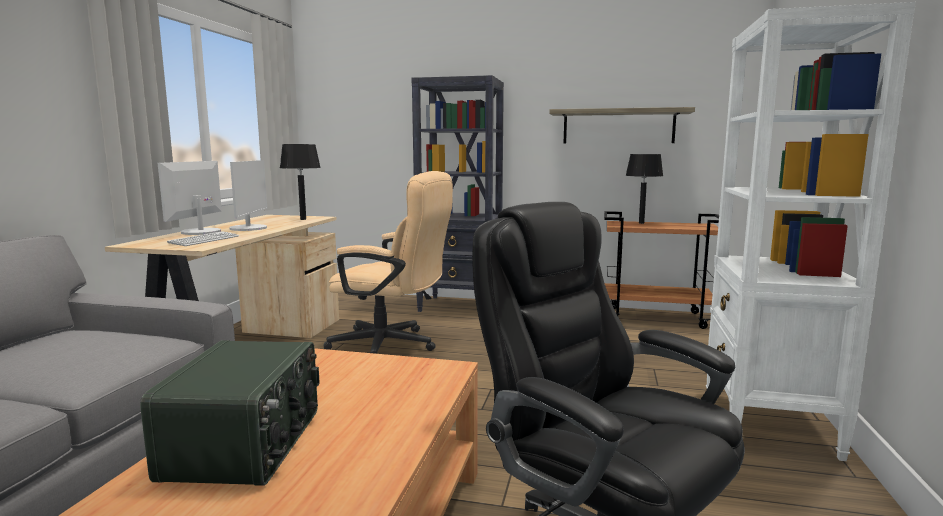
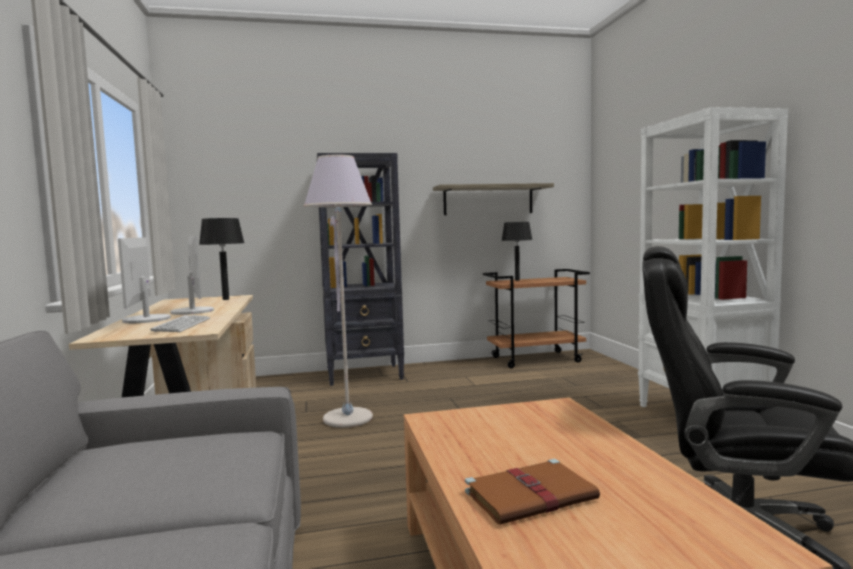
camera: 25 degrees left, 5 degrees down
(247, 444) = (532, 495): radio -> brown book
(392, 345) = (348, 419): beige office chair -> grey floor lamp

